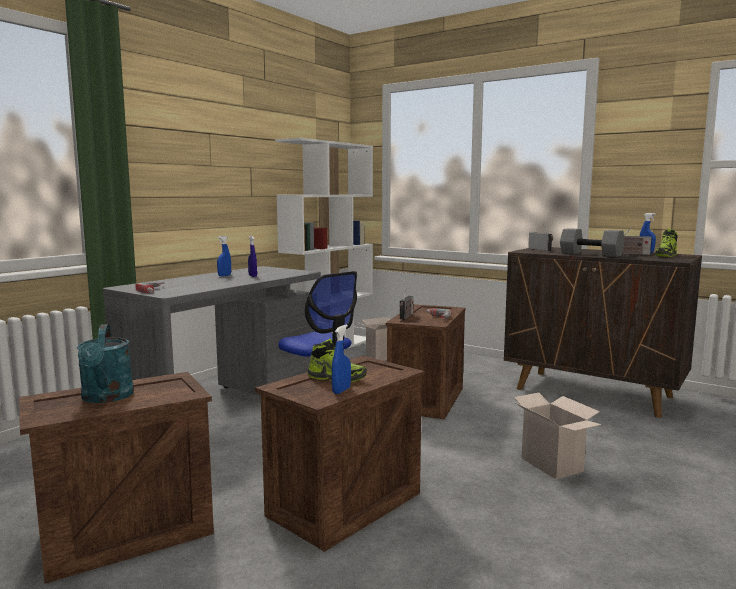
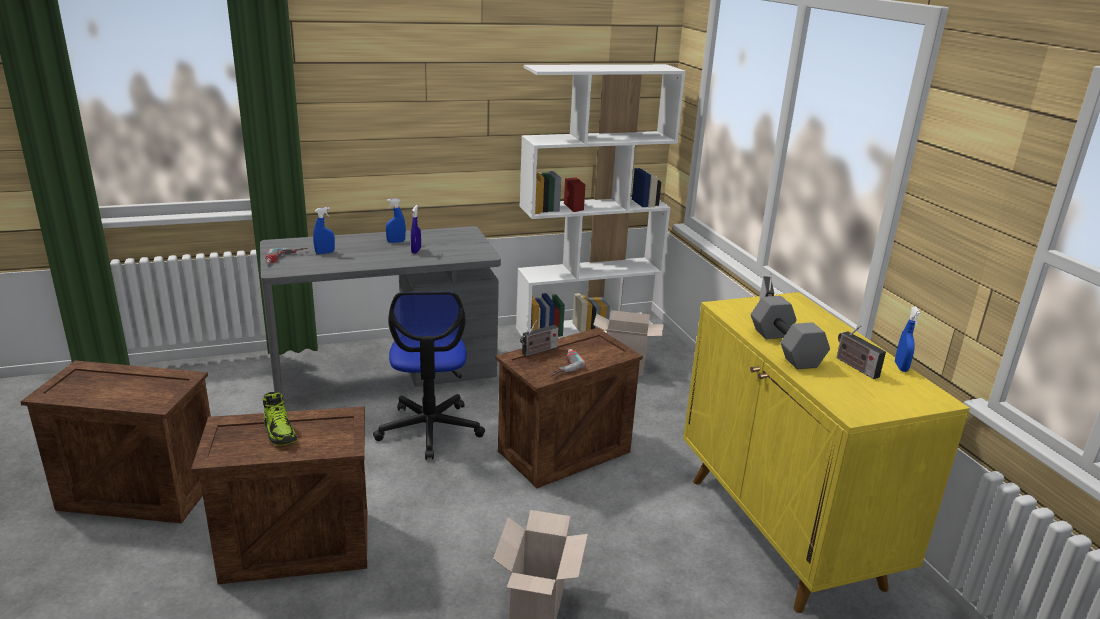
camera: 35 degrees right, 15 degrees up
(106, 397) = (110, 385): turquoise watering can -> none
(341, 390) = (250, 452): blue spray bottle -> blue spray bottle (325, 253)
(594, 393) = (783, 532): brown cabinet -> yellow cabinet
(666, 255) = (893, 390): shoe -> none

